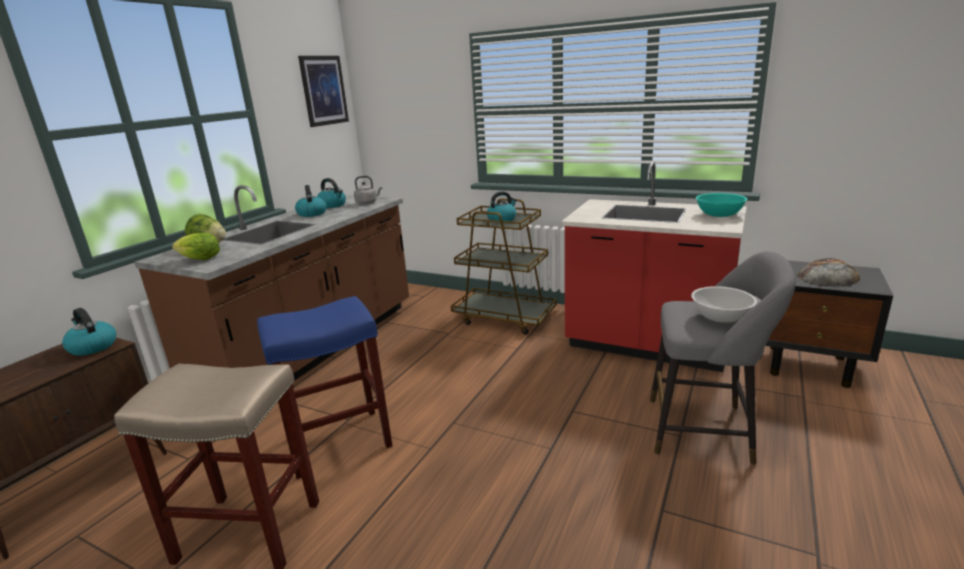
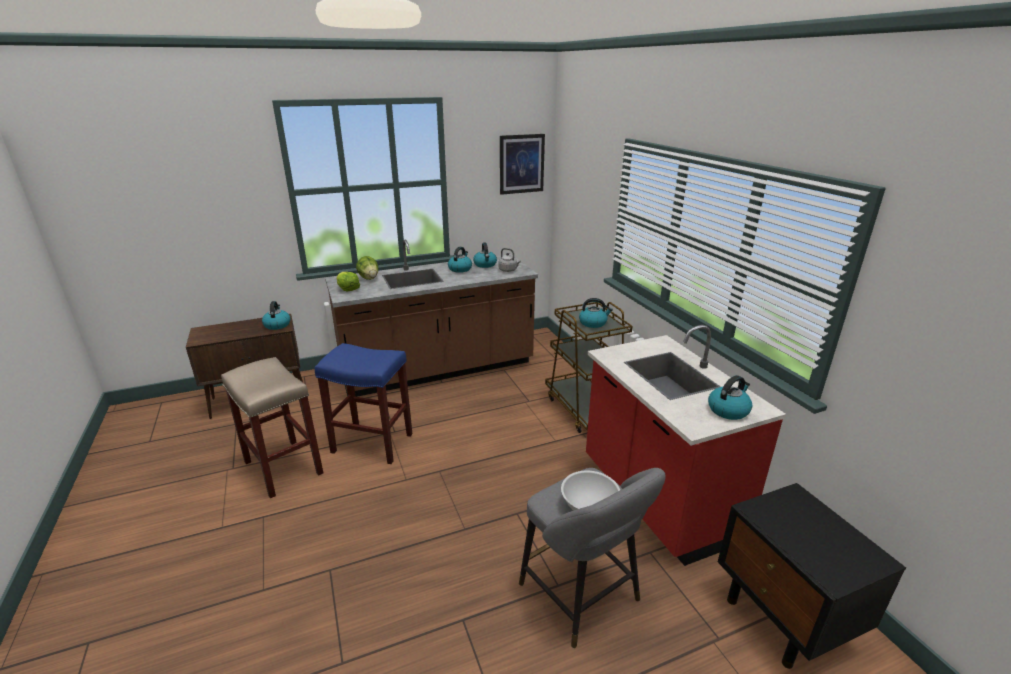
camera: 40 degrees right, 5 degrees up
(719, 215) = (728, 410): turquoise bowl -> kettle
(827, 276) = (811, 537): bread -> none

